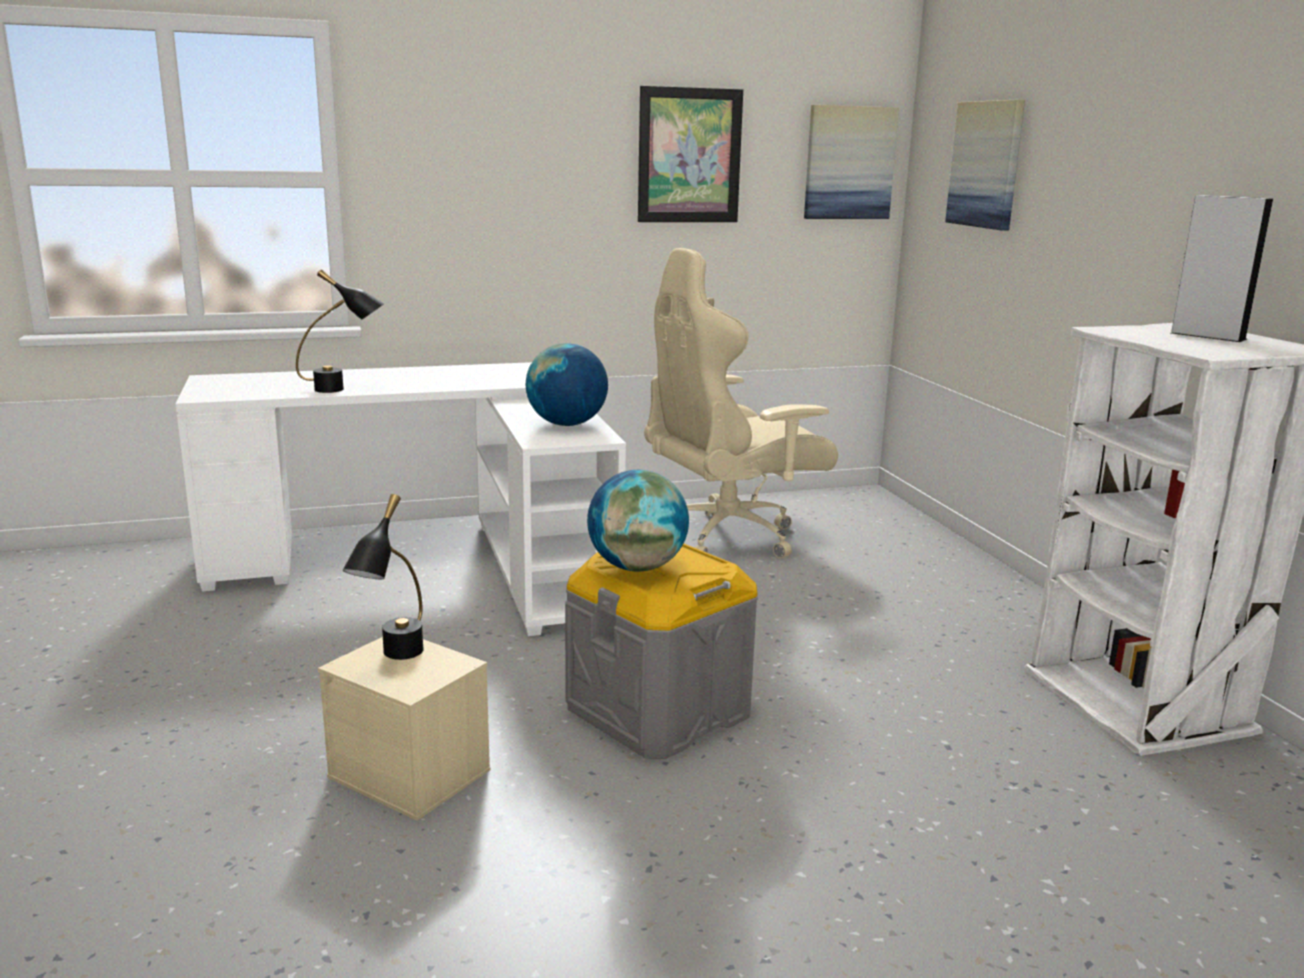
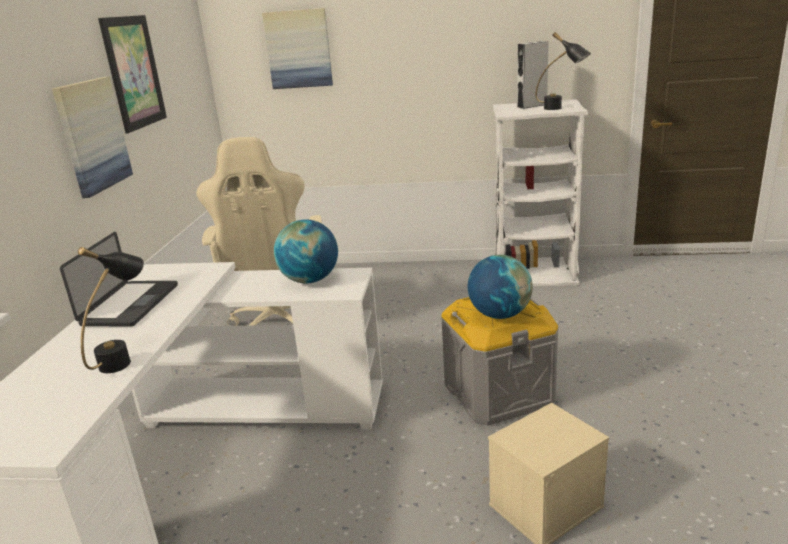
camera: 65 degrees left, 5 degrees up
(394, 659) = (539, 439): black table lamp -> black table lamp (560, 108)
(452, 374) = (130, 305): none -> laptop
(849, 163) = (191, 62): picture -> picture (92, 135)

